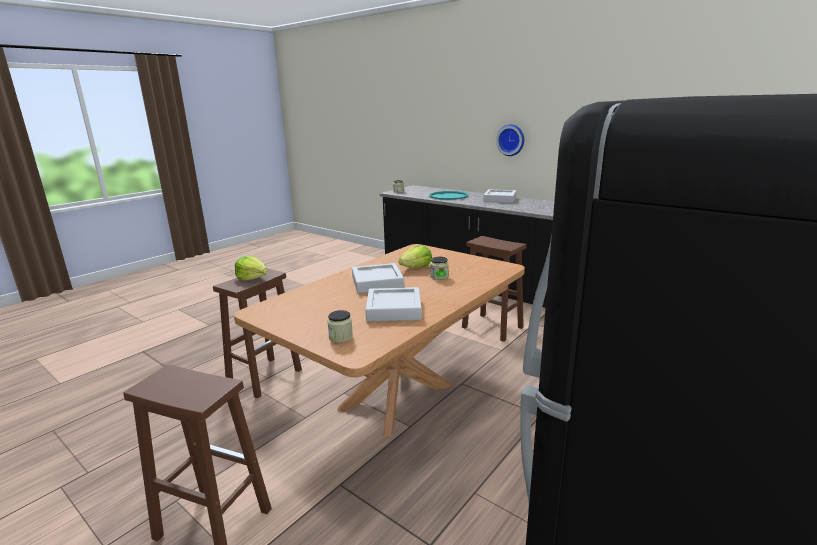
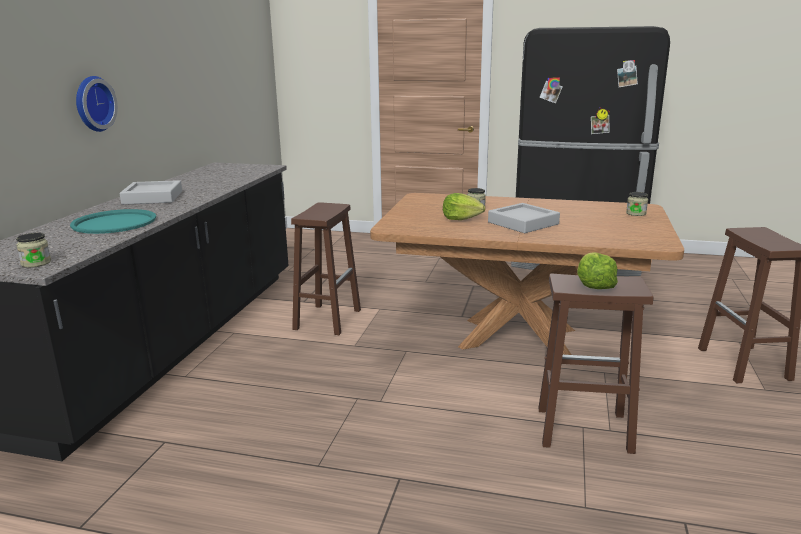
camera: 115 degrees left, 0 degrees up
(394, 309) = (567, 210): grey tray -> none

